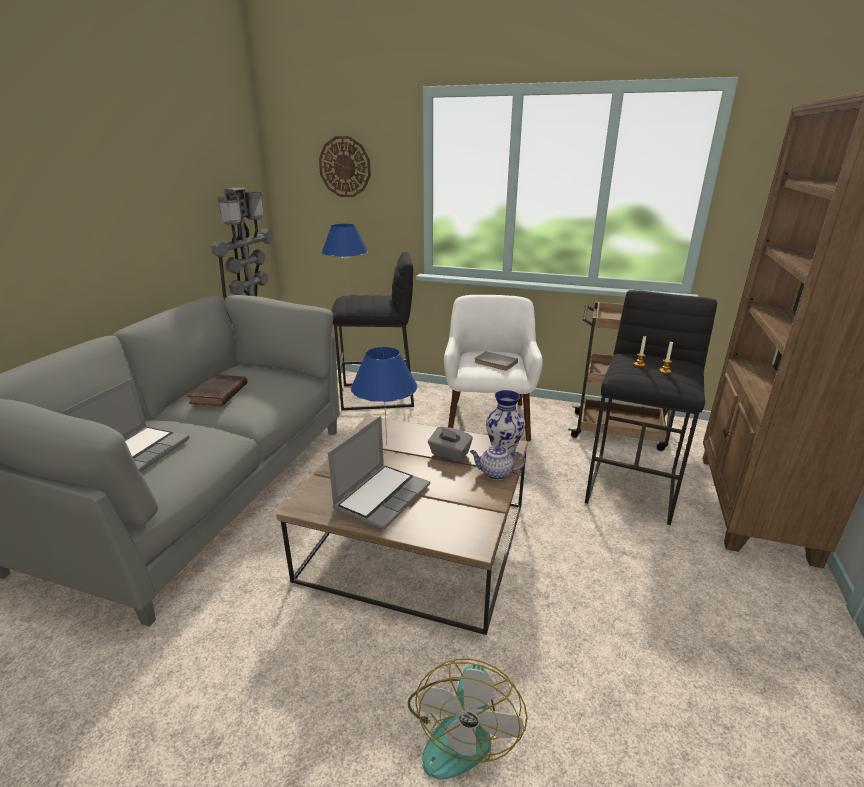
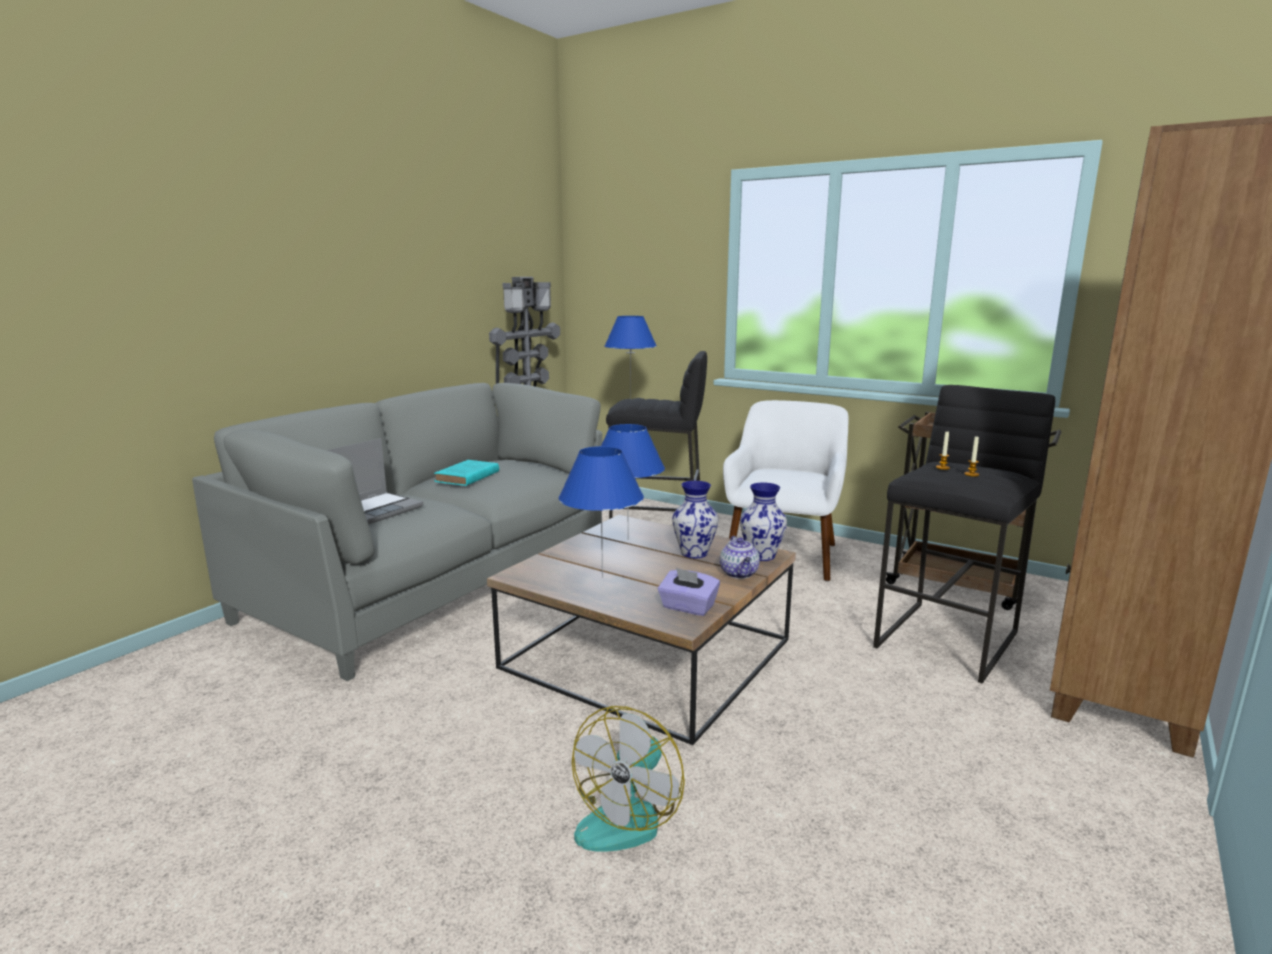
camera: 15 degrees right, 10 degrees down
(218, 394) = (466, 477): brown book -> turquoise book
(345, 167) = (644, 258): wall clock -> none
(382, 496) = (602, 577): laptop -> blue table lamp
(449, 454) = (695, 553): grey tissue box -> vase
(470, 522) = (688, 607): none -> purple tissue box
(495, 363) = (790, 479): grey book -> none
(495, 473) = (739, 574): teapot -> teapot turned 120 degrees counterclockwise

